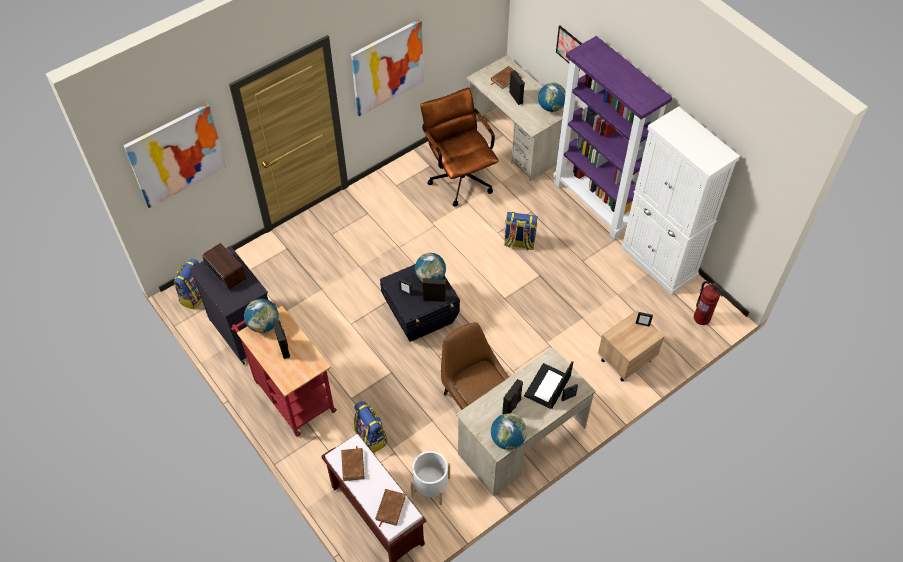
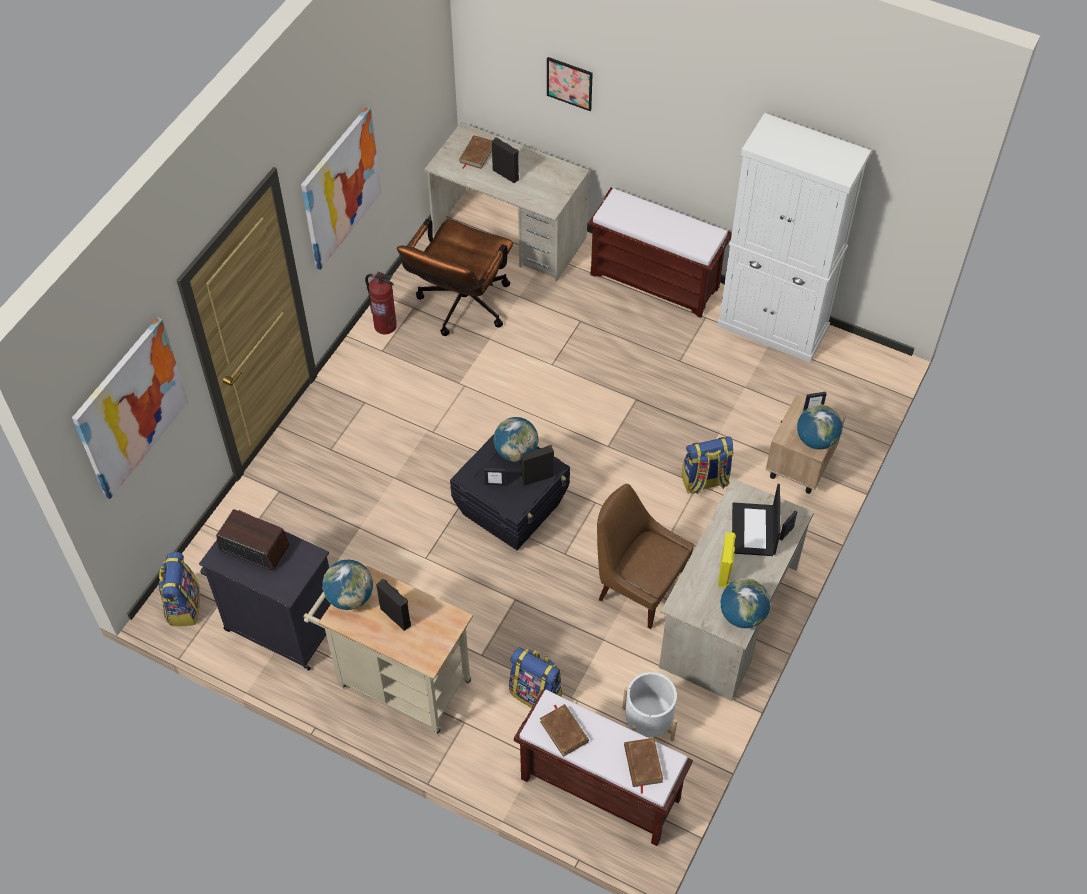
camera: 25 degrees left, 0 degrees up
(291, 393) = (397, 681): red cart -> beige cart
(459, 176) = (460, 308): brown office chair -> brown office chair turned 105 degrees counterclockwise
(512, 406) = (725, 572): black speaker -> yellow speaker
(519, 243) = (587, 367): backpack -> backpack (705, 481)
(551, 107) = (558, 172): globe -> globe (816, 440)
(596, 203) = (656, 281): purple bookcase -> brown bench
(701, 318) = (861, 377): fire extinguisher -> fire extinguisher (385, 326)

